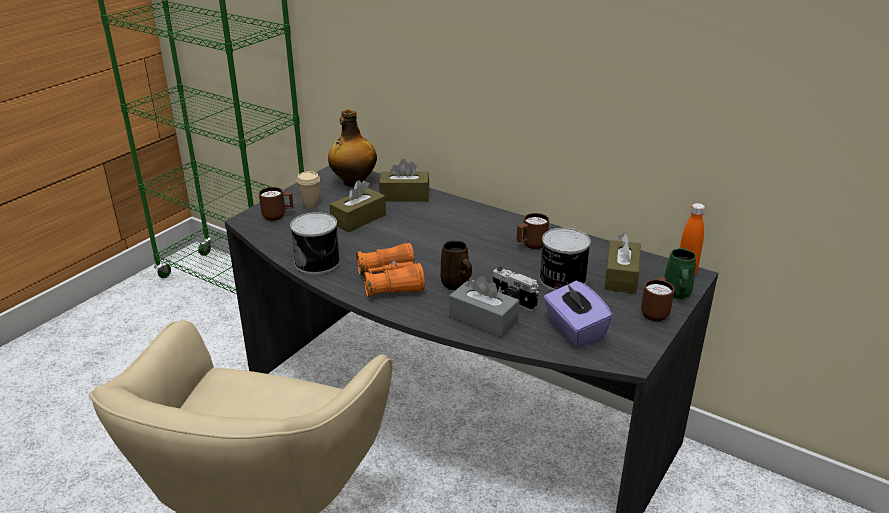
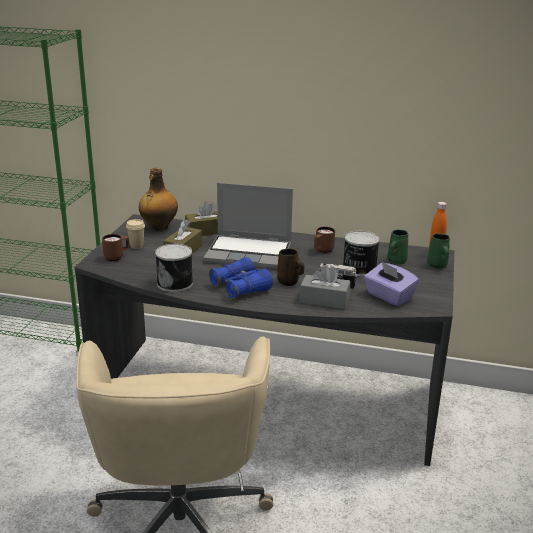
camera: 20 degrees left, 5 degrees down
(390, 281) = (240, 287): orange binoculars -> blue binoculars
(436, 234) = (250, 253): none -> laptop
(621, 276) = (396, 261): brown tissue box -> green mug
(655, 312) = (432, 278): brown mug -> none

